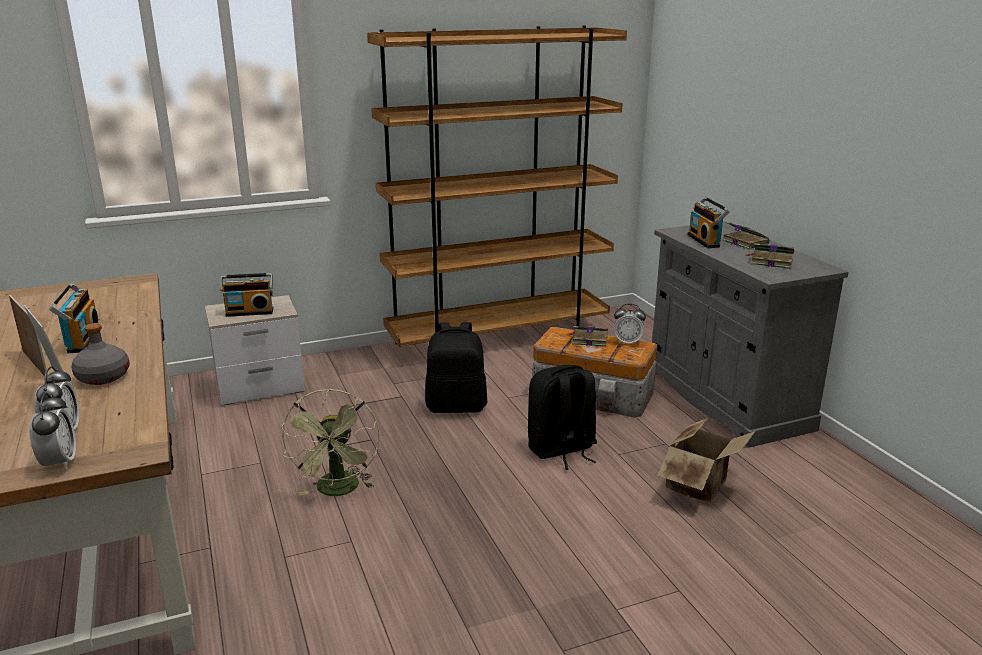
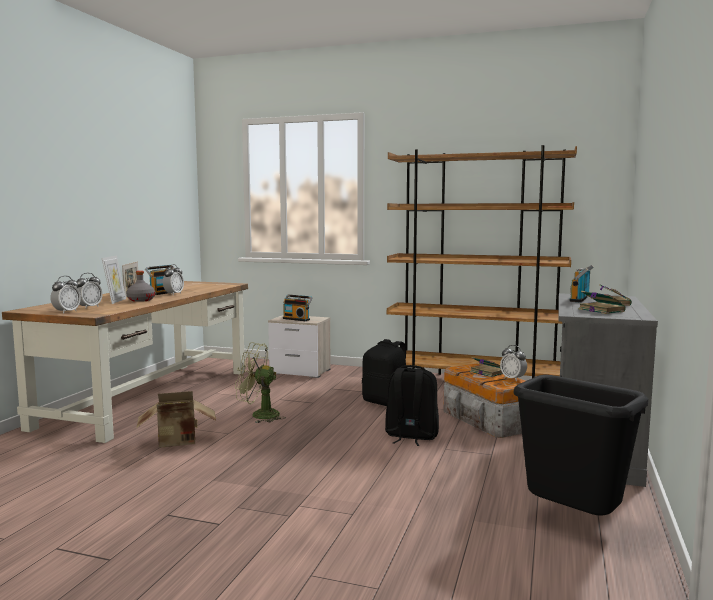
camera: 40 degrees right, 15 degrees down
(114, 340) = (173, 294): none -> alarm clock
(338, 491) = (259, 415): green fan -> green fan turned 60 degrees clockwise
(701, 486) = (472, 480): cardboard box -> cardboard box (178, 442)
(833, 498) = (573, 521): none -> black trash can

